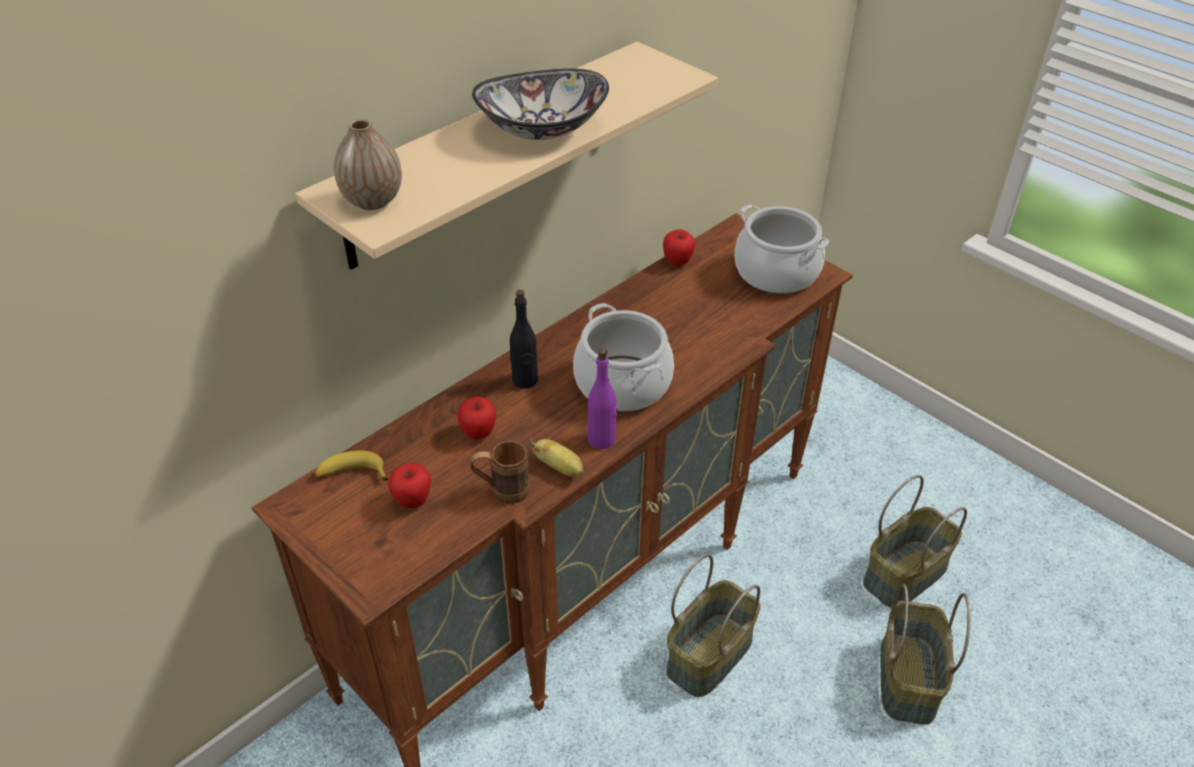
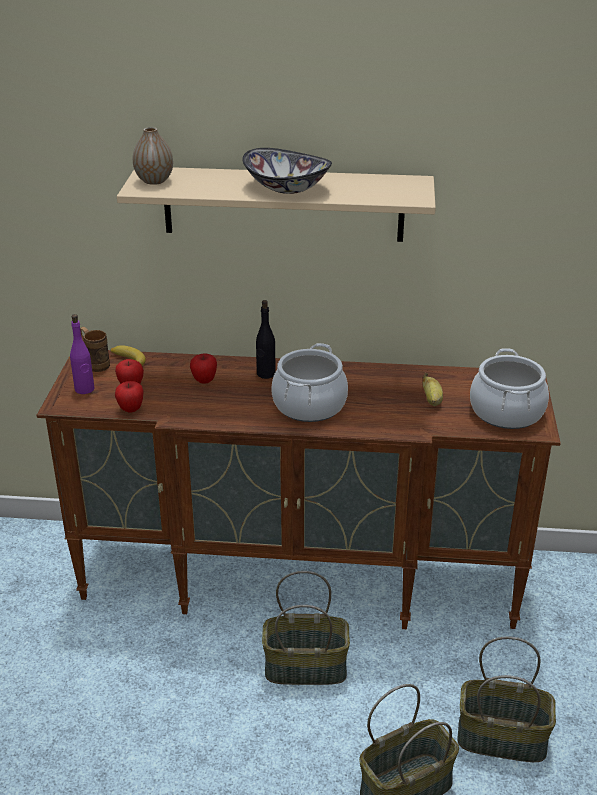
camera: 50 degrees right, 10 degrees down
(502, 492) = (170, 408): brown mug -> brown mug (94, 364)
(559, 468) = (212, 417): banana -> banana (432, 400)
(602, 439) = (253, 419): purple bottle -> purple bottle (84, 389)
(677, 262) = (453, 372): apple -> apple (131, 409)

